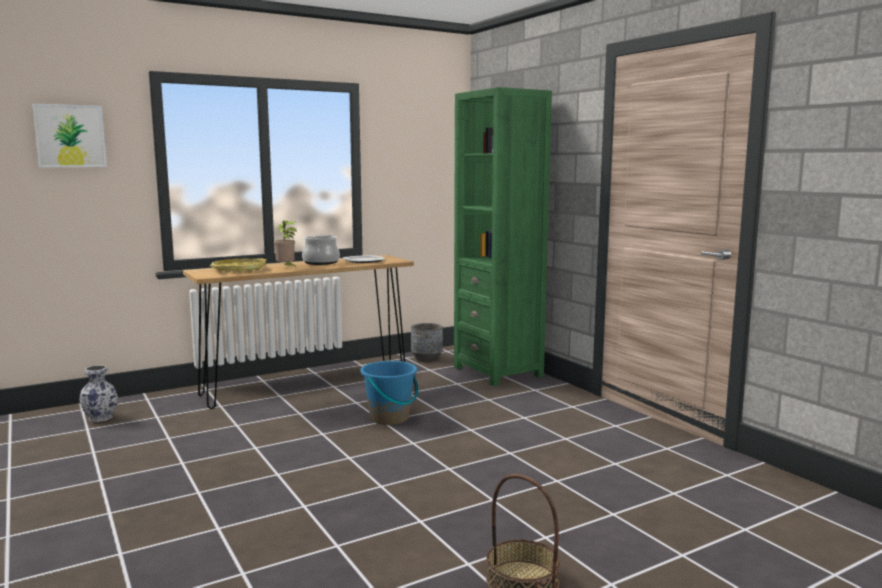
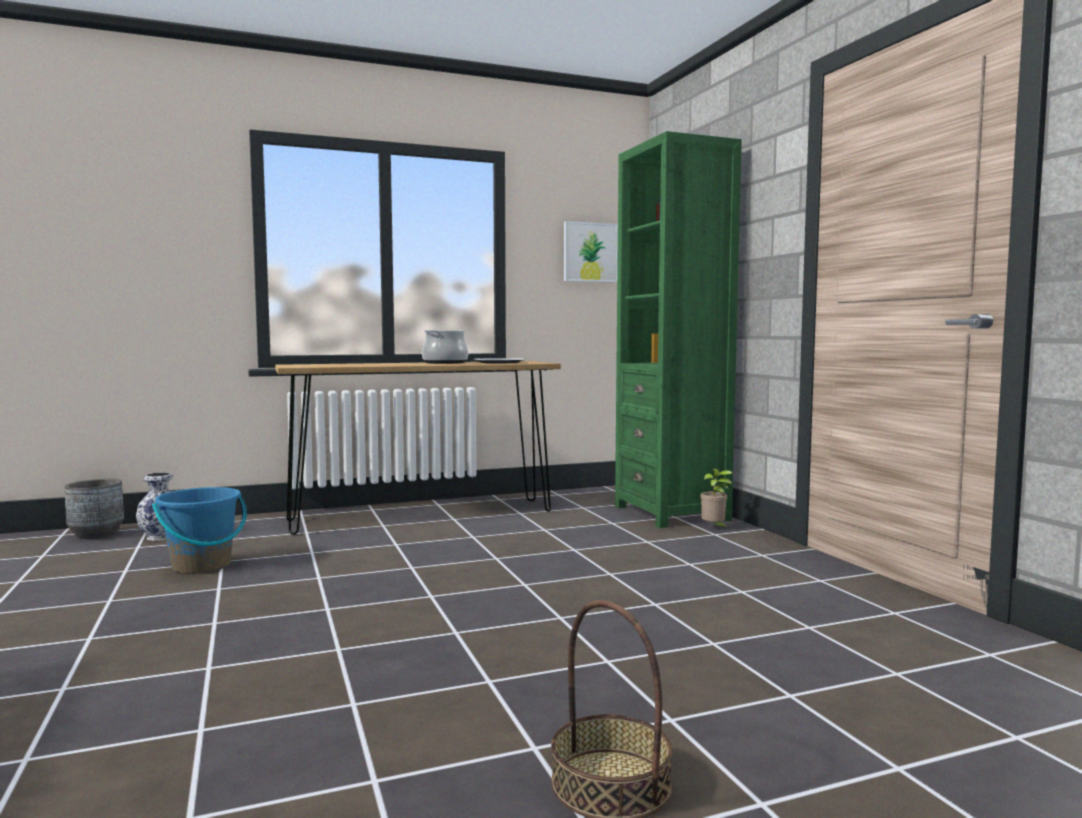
camera: 10 degrees right, 5 degrees down
(70, 136) = (154, 202): picture -> picture (590, 252)
(239, 270) = (339, 364): yellow tray -> none
(286, 268) = (397, 364): potted plant -> potted plant (714, 529)
(389, 418) = (507, 555): blue bucket -> blue bucket (202, 566)
(426, 358) = (584, 496): grey planter -> grey planter (96, 534)

